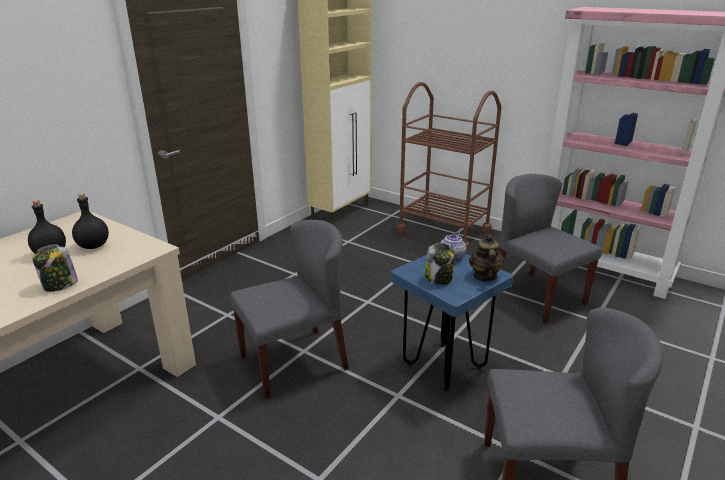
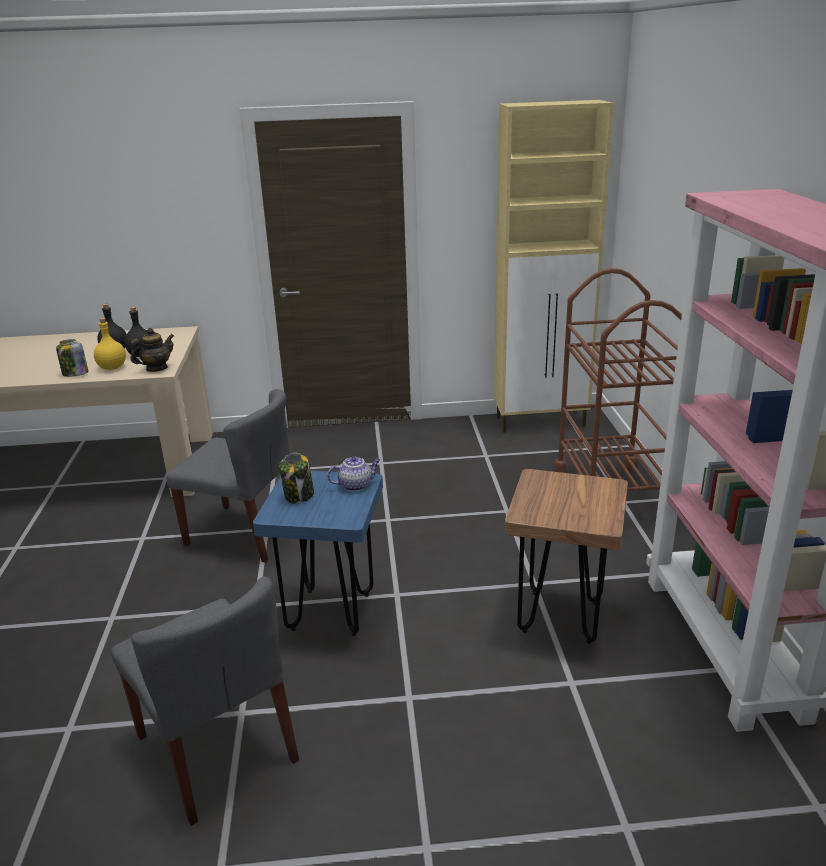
camera: 50 degrees right, 0 degrees up
(91, 265) = (113, 367): none -> yellow bottle
(484, 276) = (336, 515): teapot -> teapot (156, 368)
(536, 296) = (561, 616): grey chair -> brown stool

